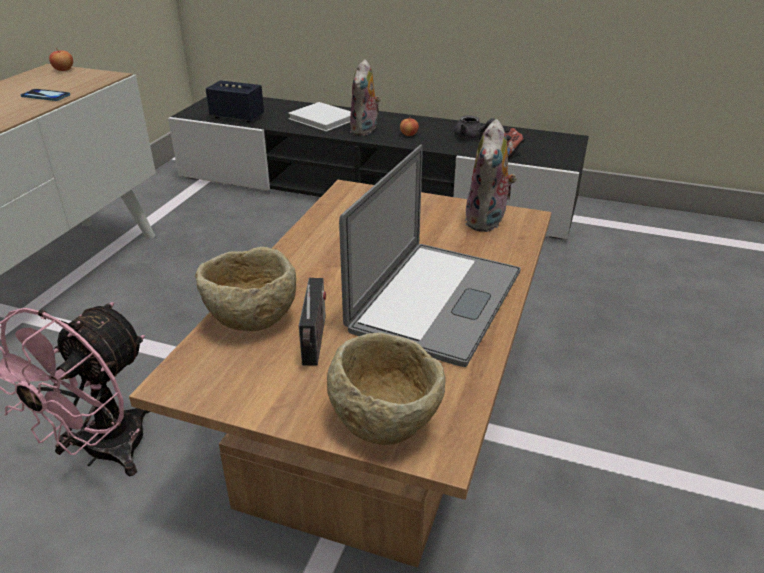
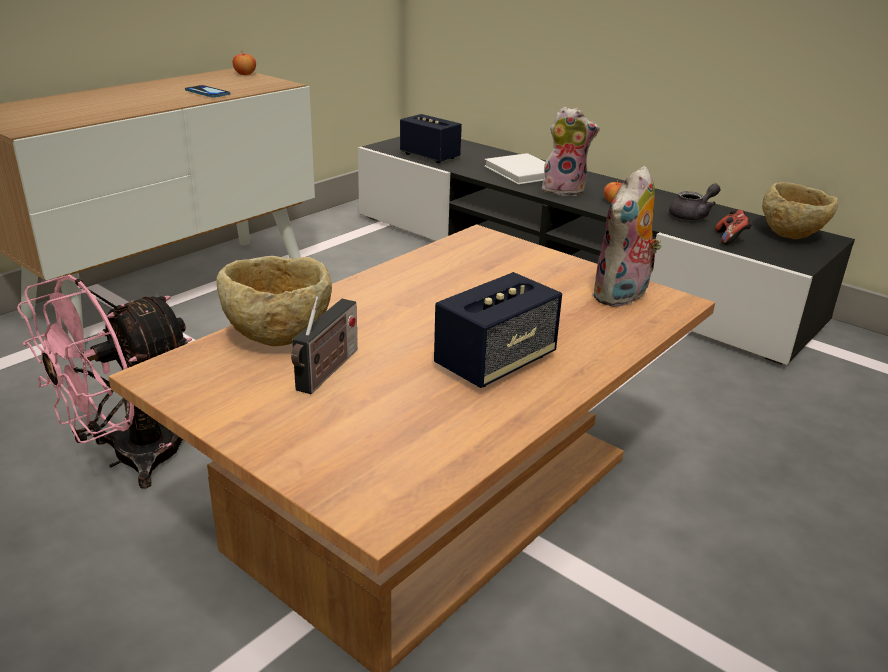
camera: 20 degrees right, 5 degrees down
(365, 130) = (564, 190): plush toy -> plush toy turned 120 degrees counterclockwise
(386, 422) = (341, 467): beige bowl -> beige bowl (792, 235)
(436, 300) = (495, 362): laptop -> speaker
(472, 136) = (692, 216): grey teapot -> grey teapot turned 90 degrees counterclockwise

